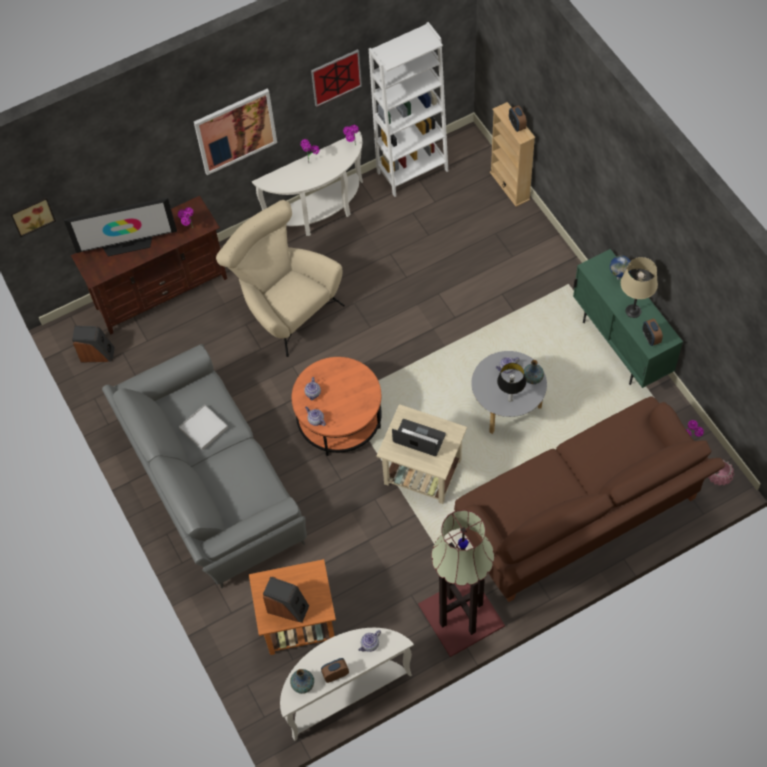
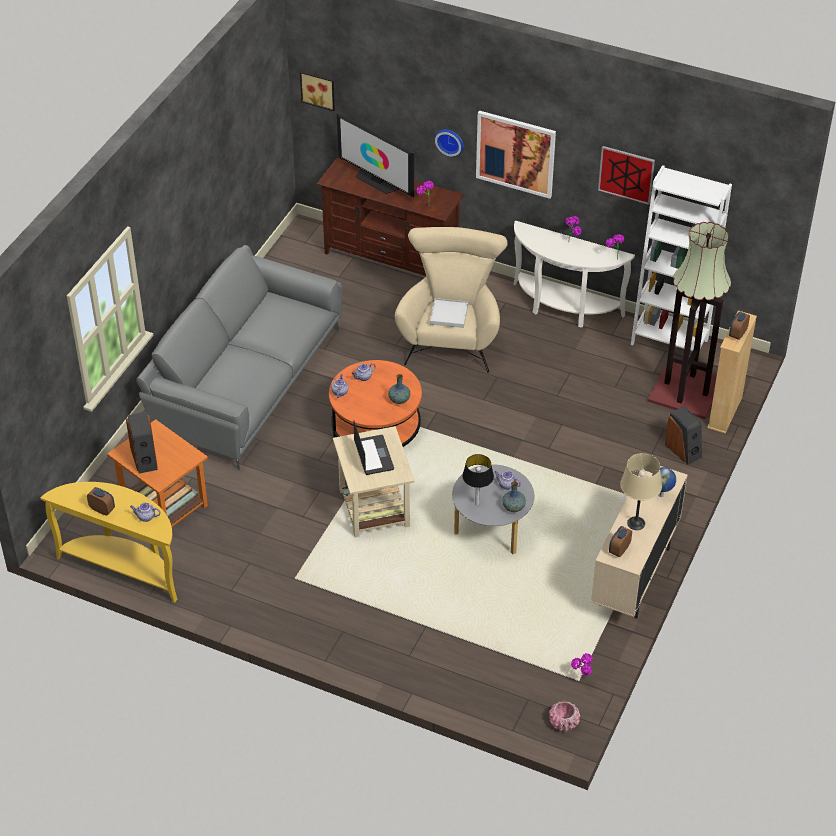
camera: 50 degrees right, 15 degrees down
(97, 354) = (300, 256): speaker -> speaker (683, 450)
(173, 164) = (450, 141): none -> wall clock
(203, 428) = (269, 330): white tray -> white tray (449, 314)
(303, 684) = (77, 495): vase -> vase (399, 400)
(345, 692) = (125, 567): white console table -> yellow console table
(460, 616) = (256, 607): floor lamp -> floor lamp (684, 391)
(581, 518) = (426, 640): brown sofa -> none
(620, 346) = (634, 577): green cabinet -> beige cabinet

